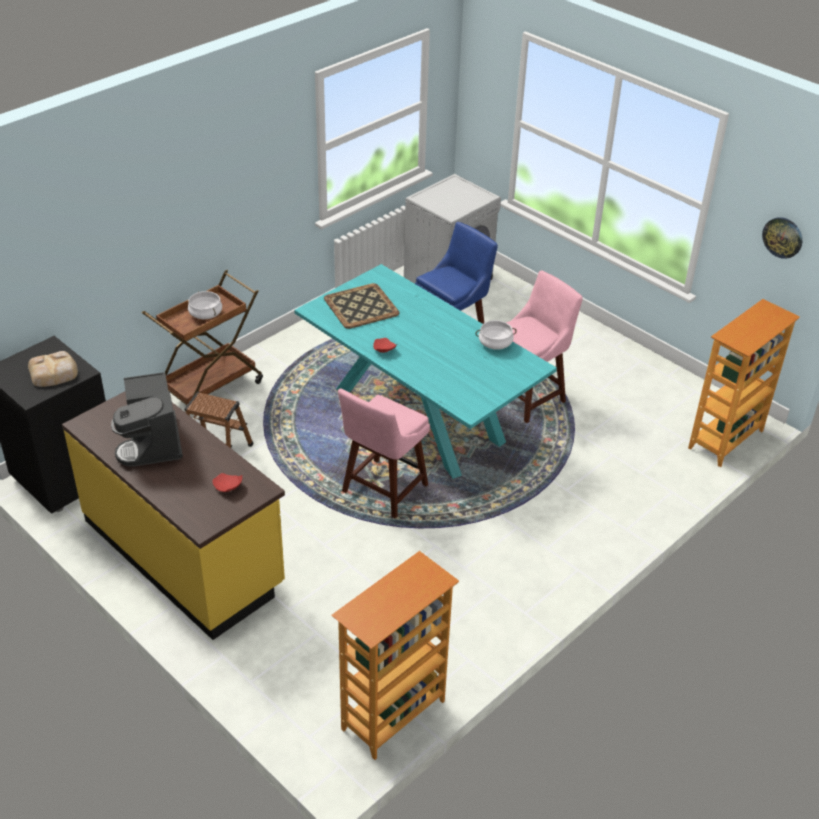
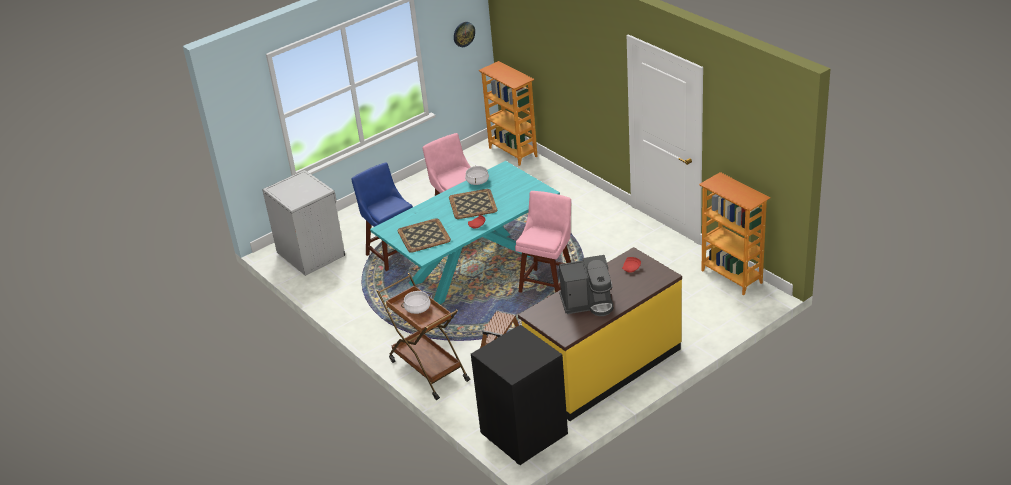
camera: 80 degrees left, 5 degrees down
(54, 372) = (518, 346): bread -> none
(382, 491) = (548, 283): pink chair -> pink chair turned 105 degrees counterclockwise
(435, 343) = (473, 204): none -> tray

